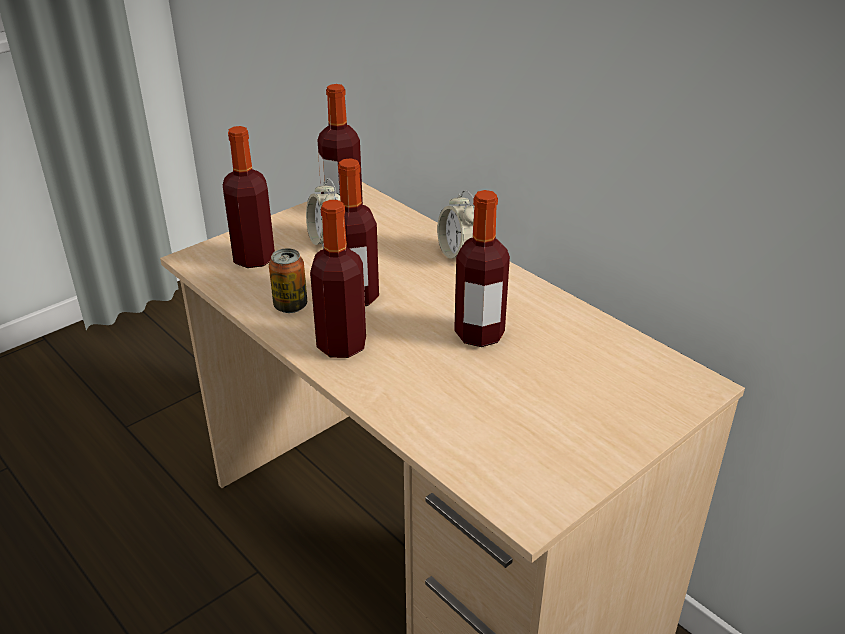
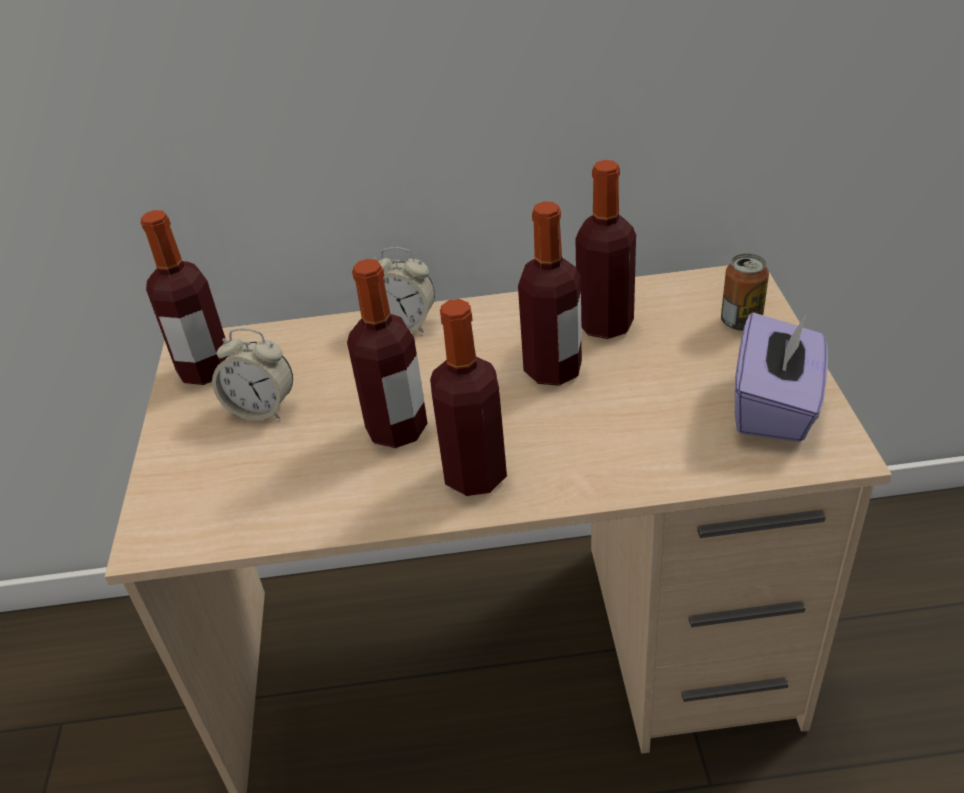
camera: 50 degrees left, 5 degrees up
(254, 258) = (220, 484): bottle -> bottle (605, 324)
(290, 306) = (357, 489): can -> can (741, 322)
(550, 459) = (775, 406): none -> purple tissue box

